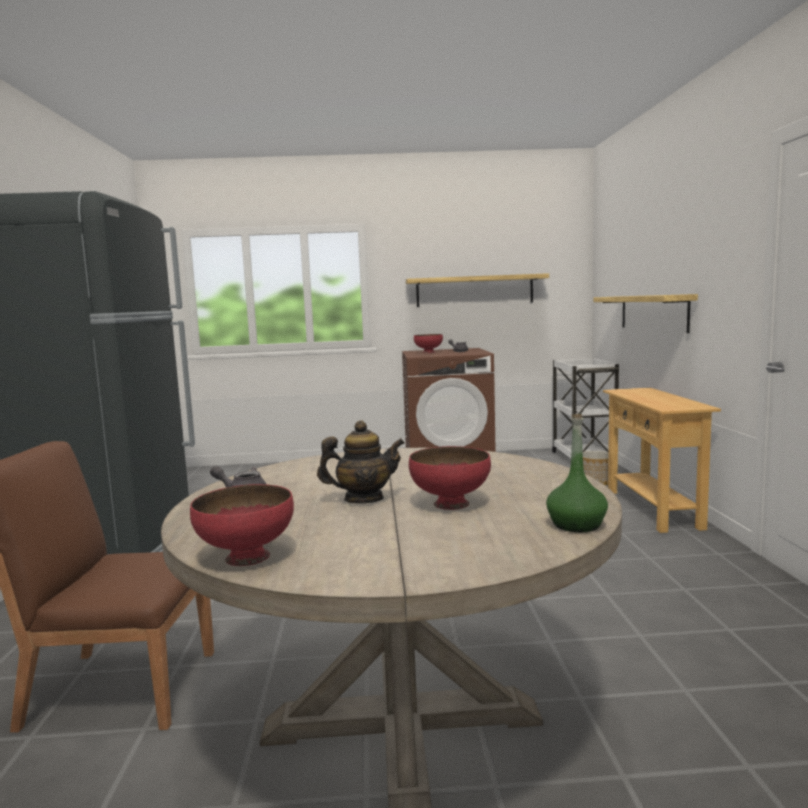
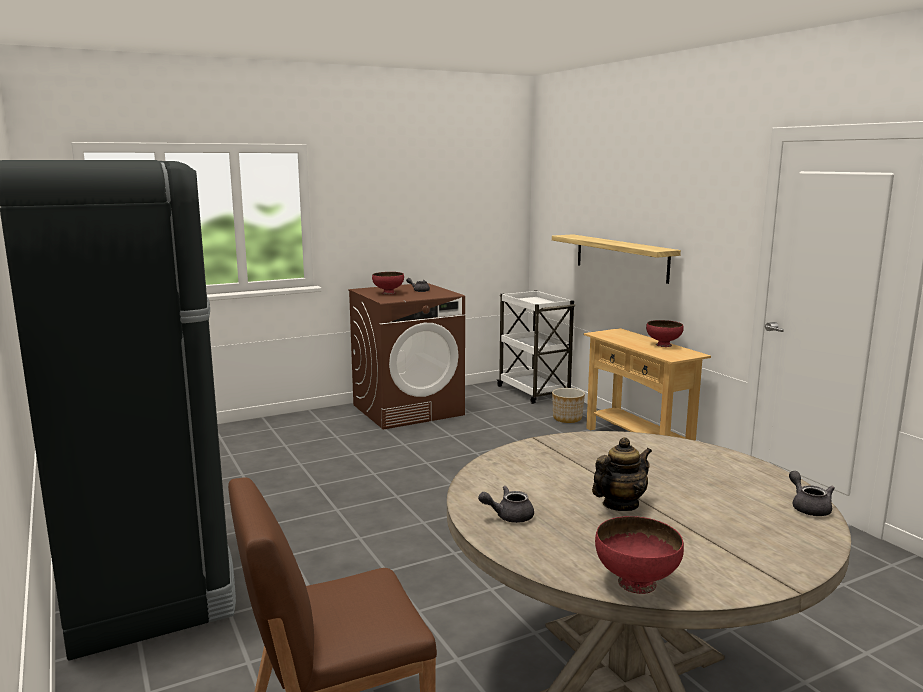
camera: 25 degrees left, 5 degrees up
(450, 503) = (693, 499): red bowl -> red bowl (663, 345)
(474, 290) = (422, 221): shelf -> none
(576, 525) = (808, 507): green bottle -> grey teapot

